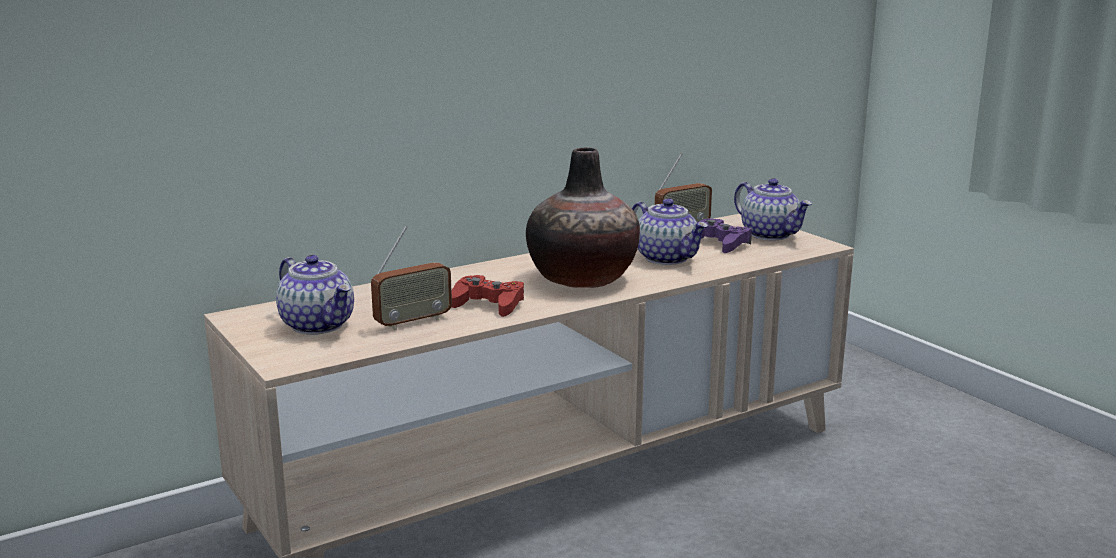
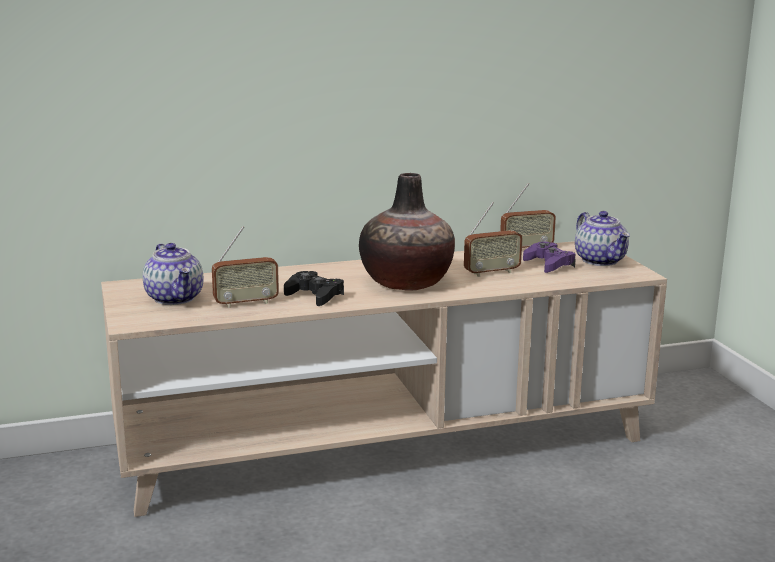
camera: 15 degrees right, 0 degrees up
(489, 304) = (314, 295): red game controller -> black game controller
(667, 258) = (491, 272): teapot -> radio

